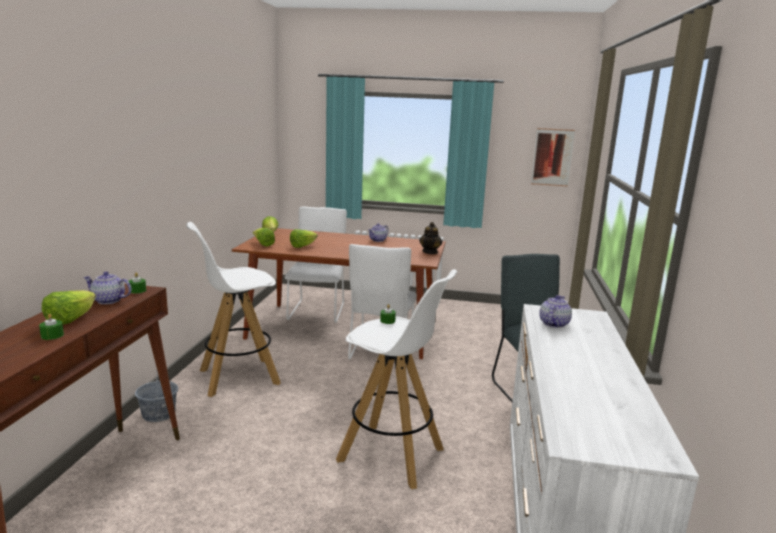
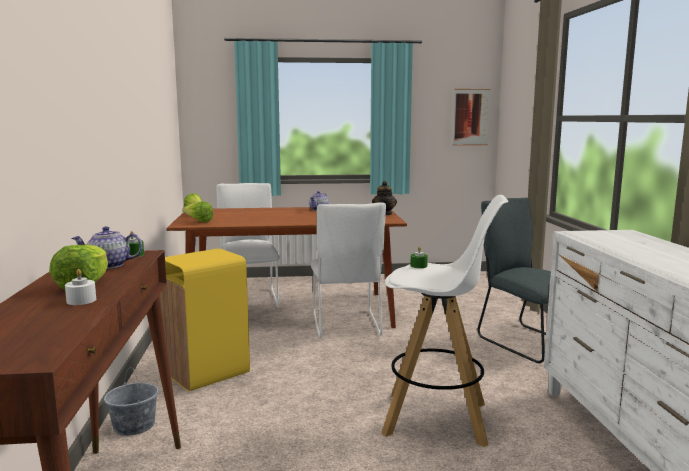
camera: 15 degrees left, 5 degrees down
(52, 335) = (81, 300): green candle -> white candle
(238, 377) = (205, 373): white stool -> yellow trash can
(302, 246) = (245, 219): lettuce -> none
(553, 323) = (605, 240): teapot -> none

